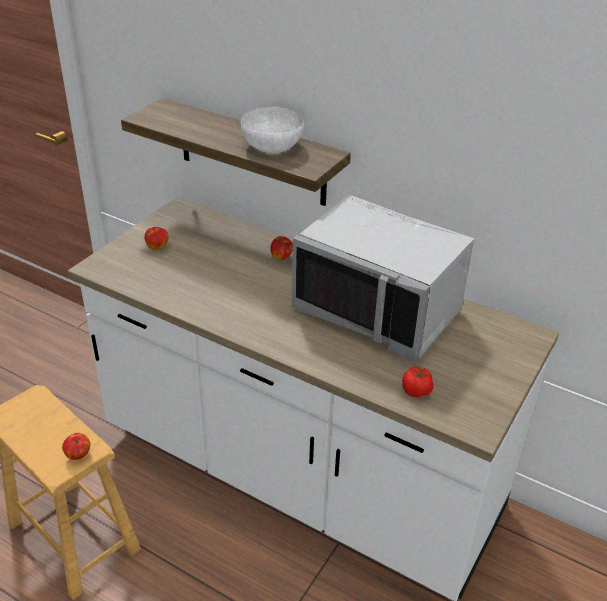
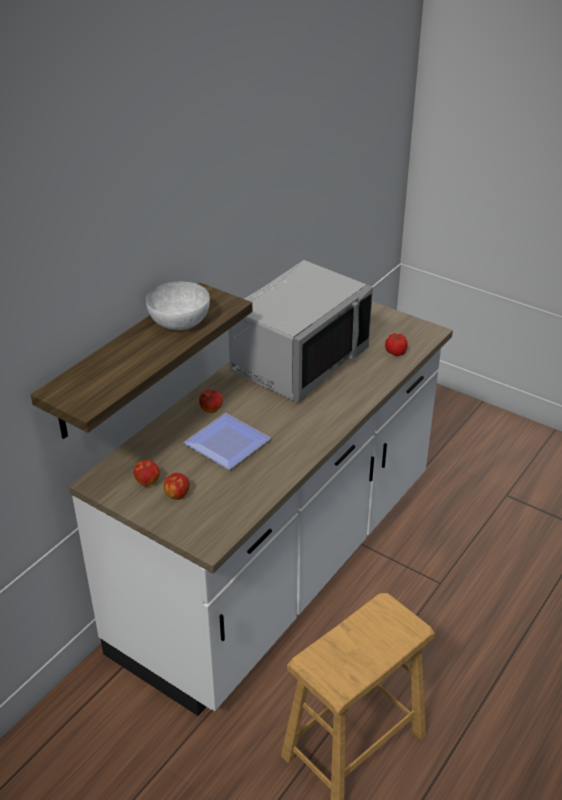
camera: 85 degrees left, 0 degrees up
(78, 455) = (392, 614): apple -> apple (147, 481)
(230, 269) = (227, 442): none -> plate

